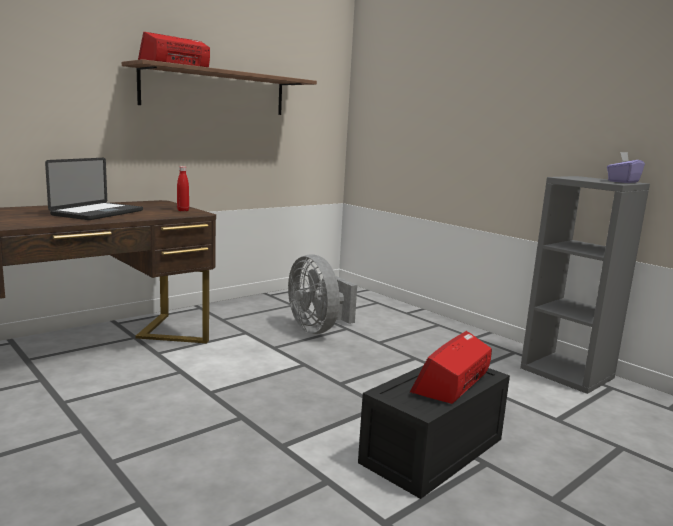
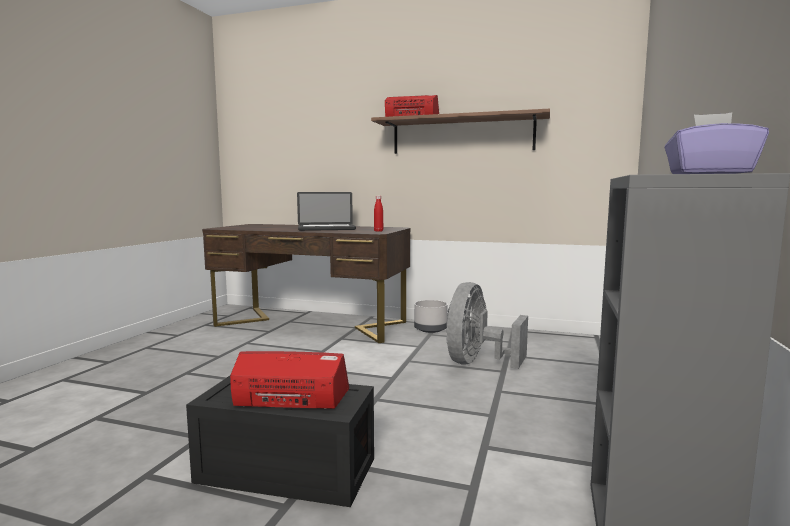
camera: 60 degrees right, 5 degrees down
(210, 315) = (431, 329): none -> grey planter

